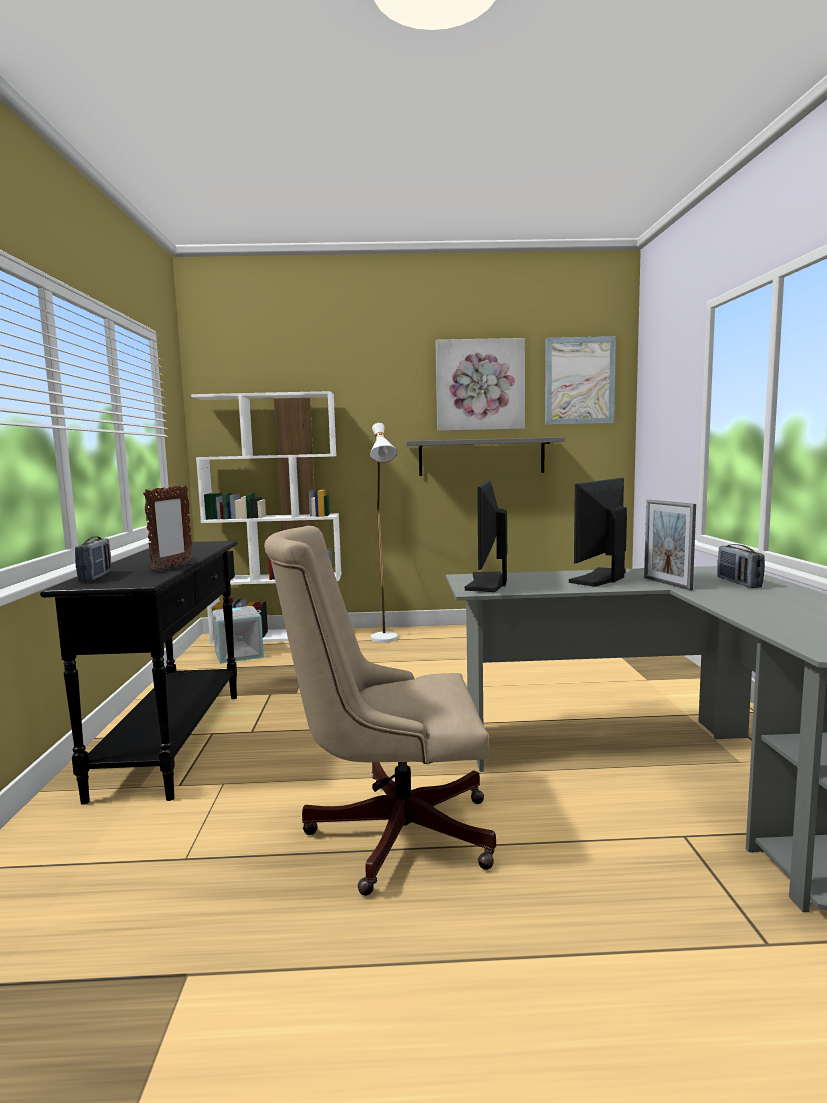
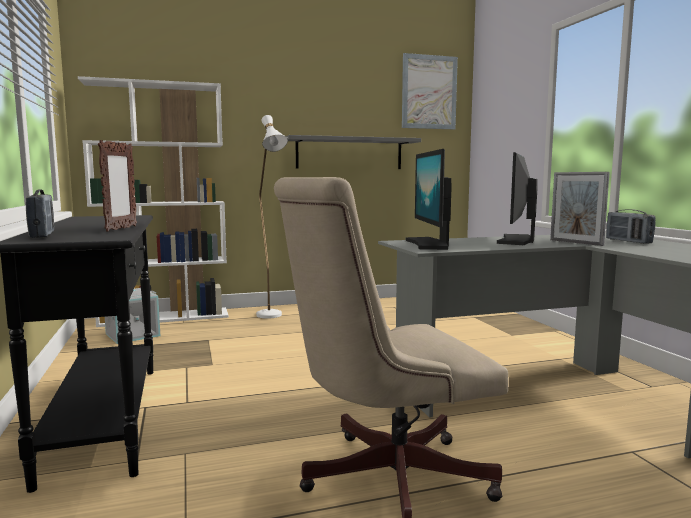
camera: 15 degrees left, 0 degrees up
(480, 385) = (348, 90): picture -> none

